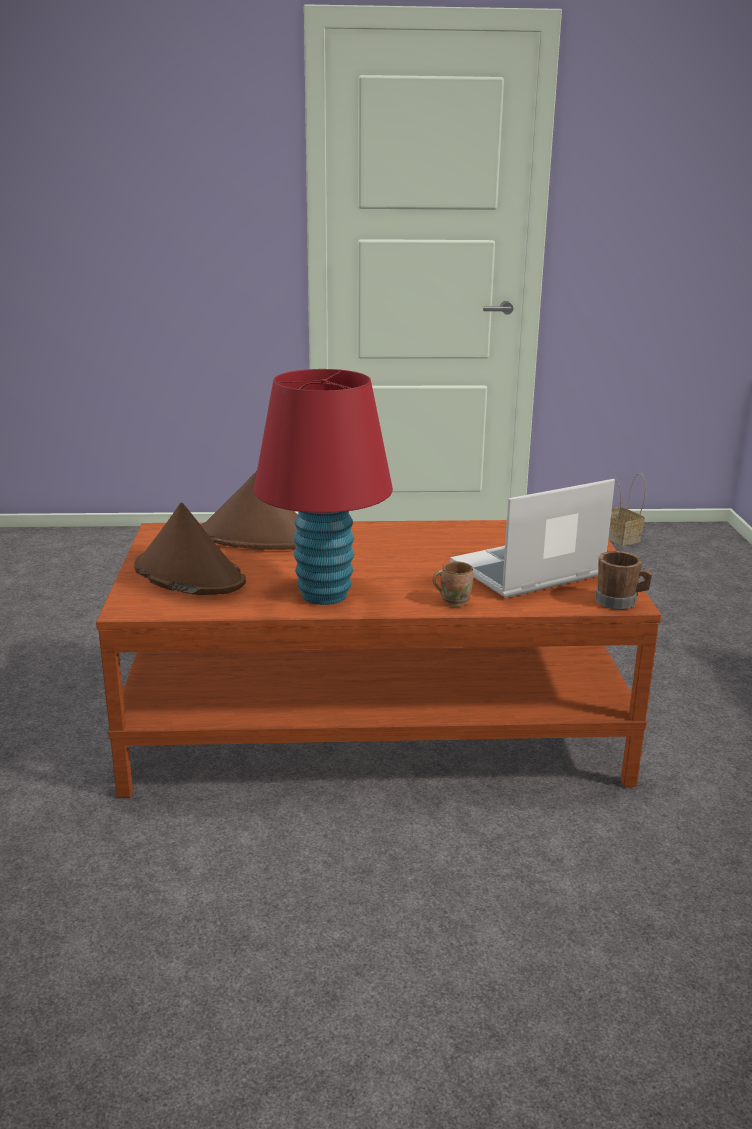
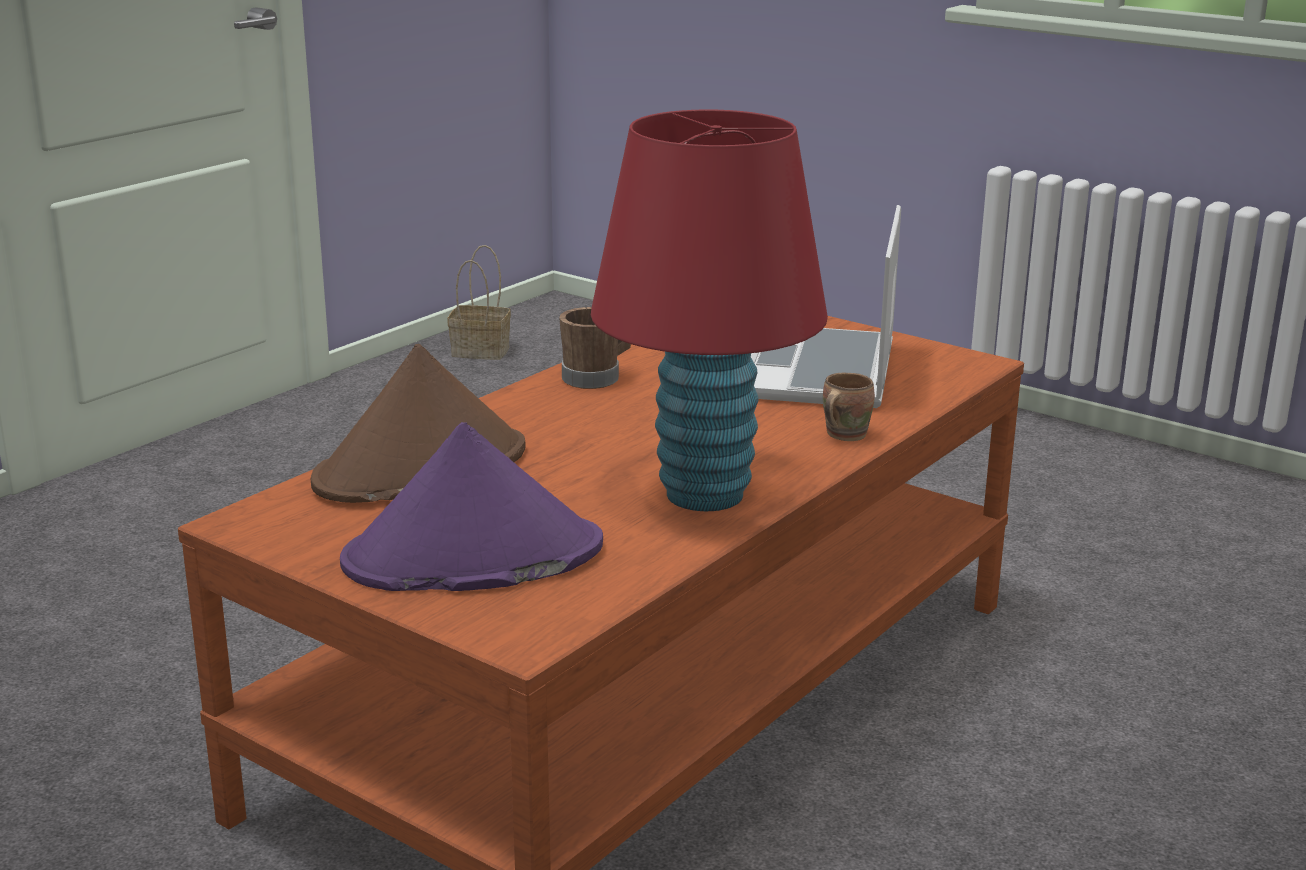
camera: 50 degrees left, 0 degrees up
(188, 574) = (472, 556): brown hat -> purple hat
(620, 602) = (970, 365): brown mug -> brown mug (596, 377)

